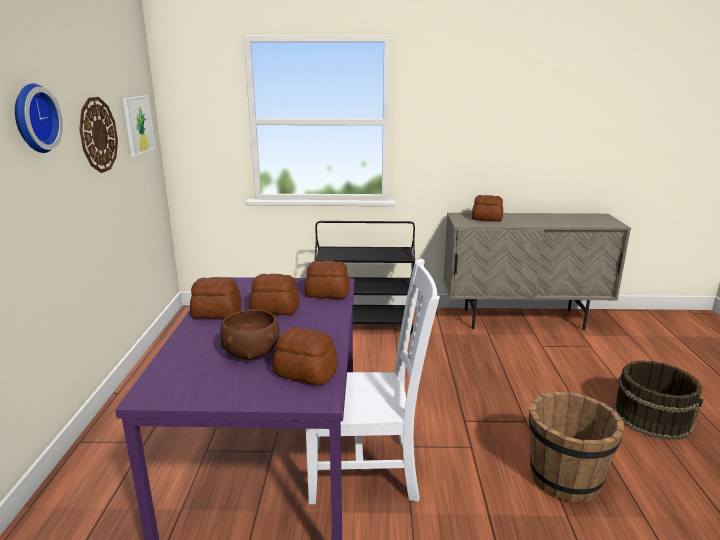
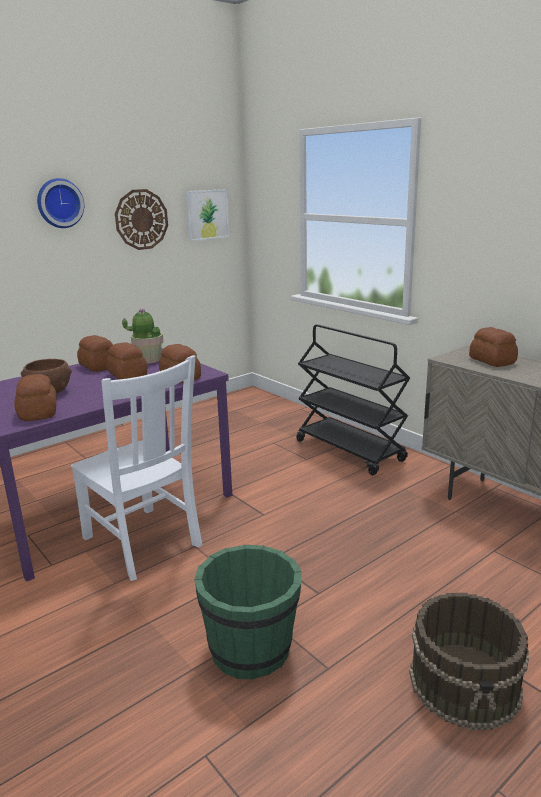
camera: 50 degrees right, 0 degrees up
(249, 290) = (149, 360): none -> potted plant
(565, 478) = (251, 649): brown bucket -> green bucket

